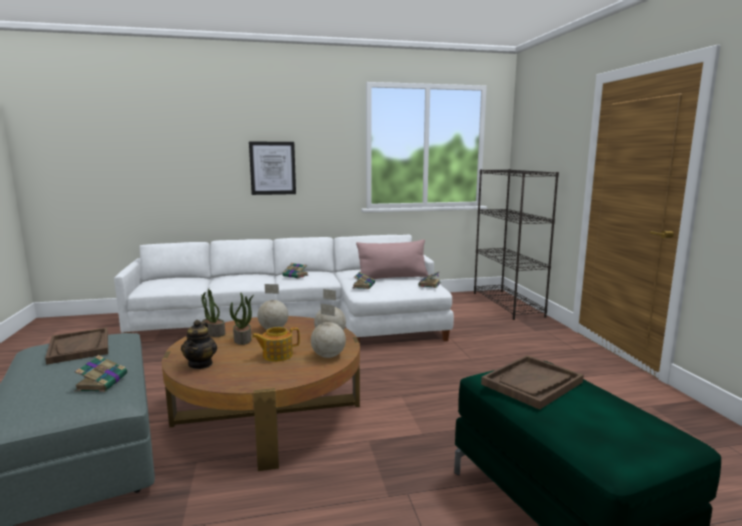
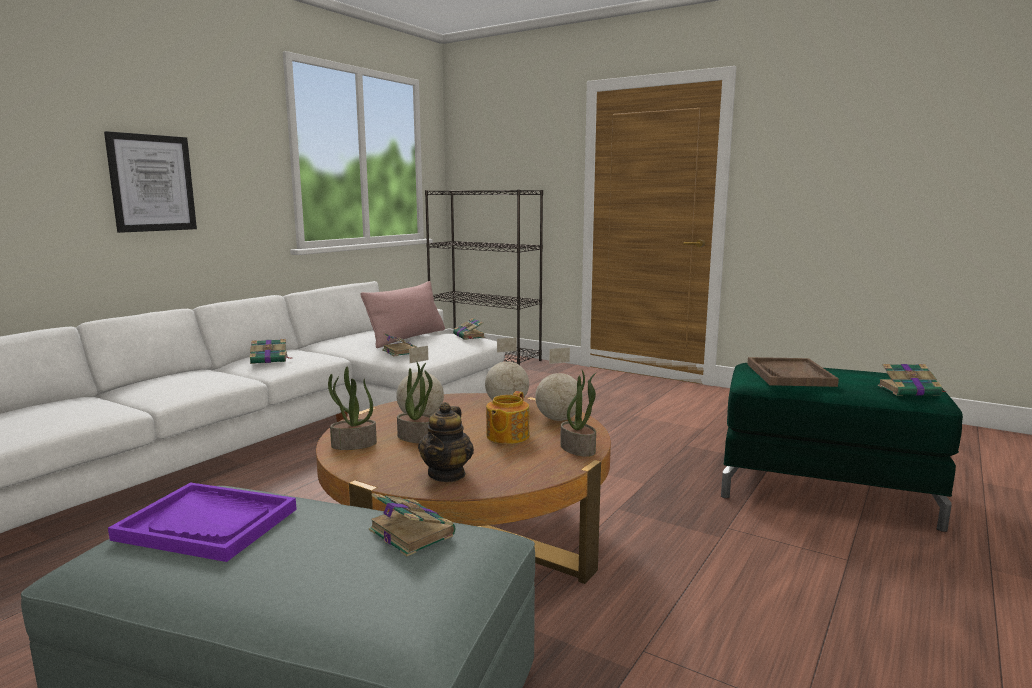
camera: 45 degrees left, 0 degrees up
(79, 347) = (208, 524): brown tray -> purple tray
(201, 364) = (447, 474): teapot -> teapot turned 60 degrees clockwise
(285, 378) = (578, 449): none -> potted plant
(607, 445) = (910, 391): none -> book

